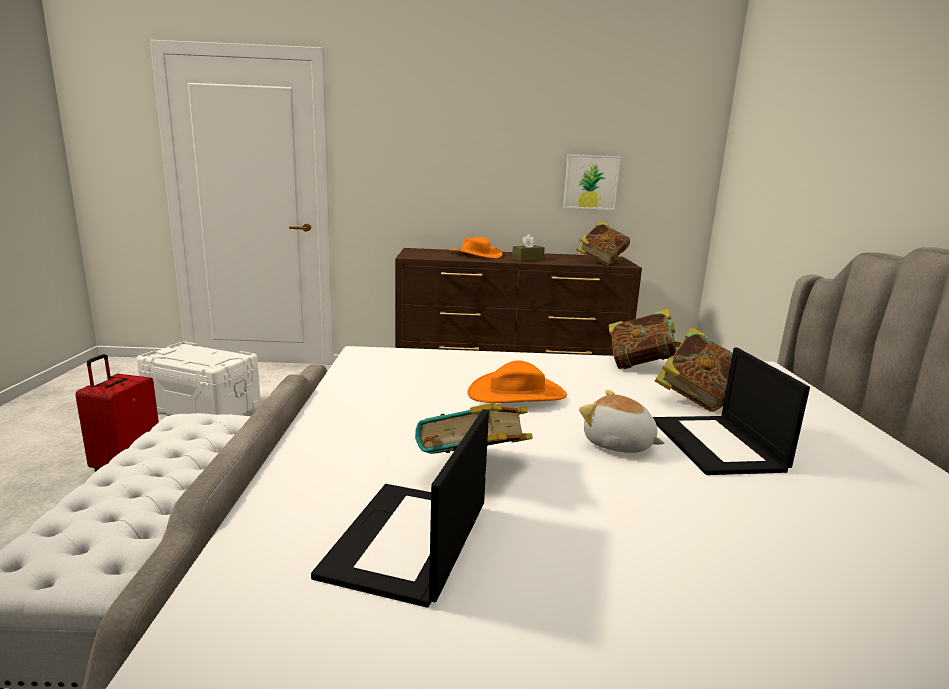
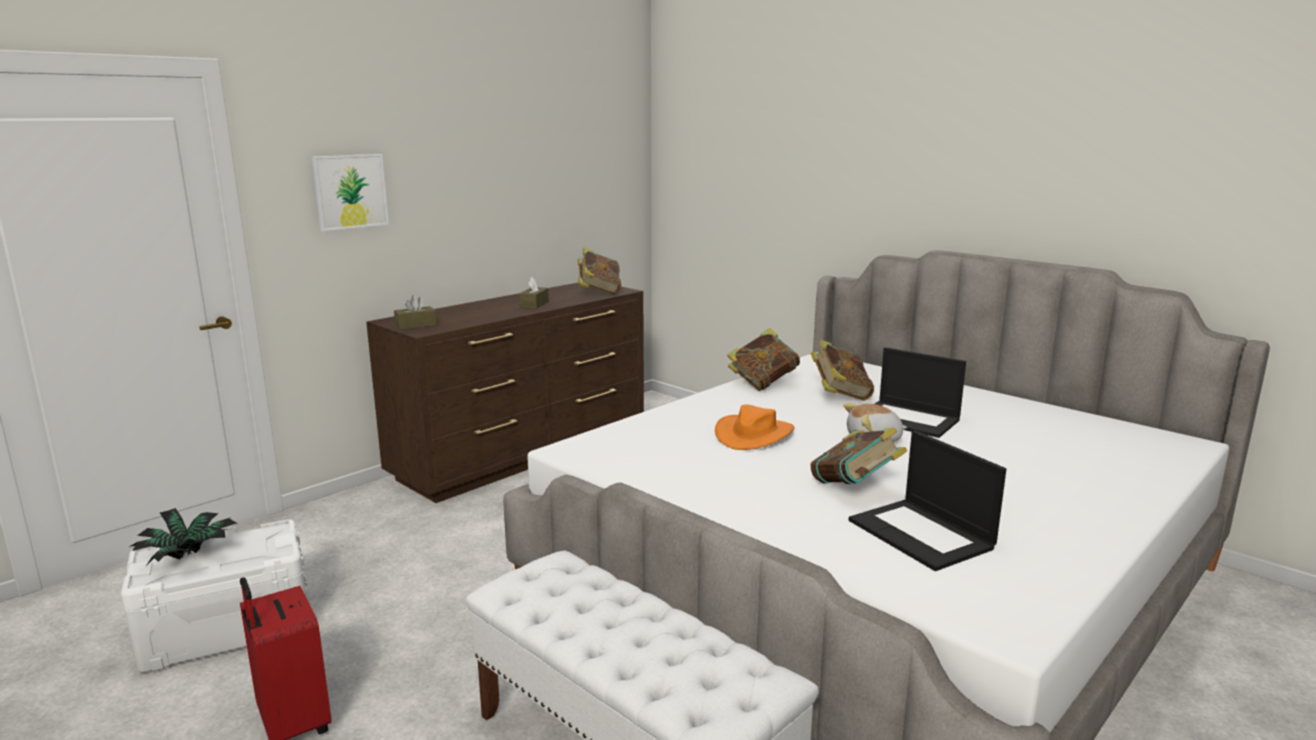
camera: 45 degrees left, 0 degrees up
(190, 353) = (189, 556): none -> potted plant
(418, 253) = (416, 325): none -> brown tissue box
(475, 254) = (472, 311): orange hat -> none
(591, 182) = (550, 205): picture -> picture (350, 191)

